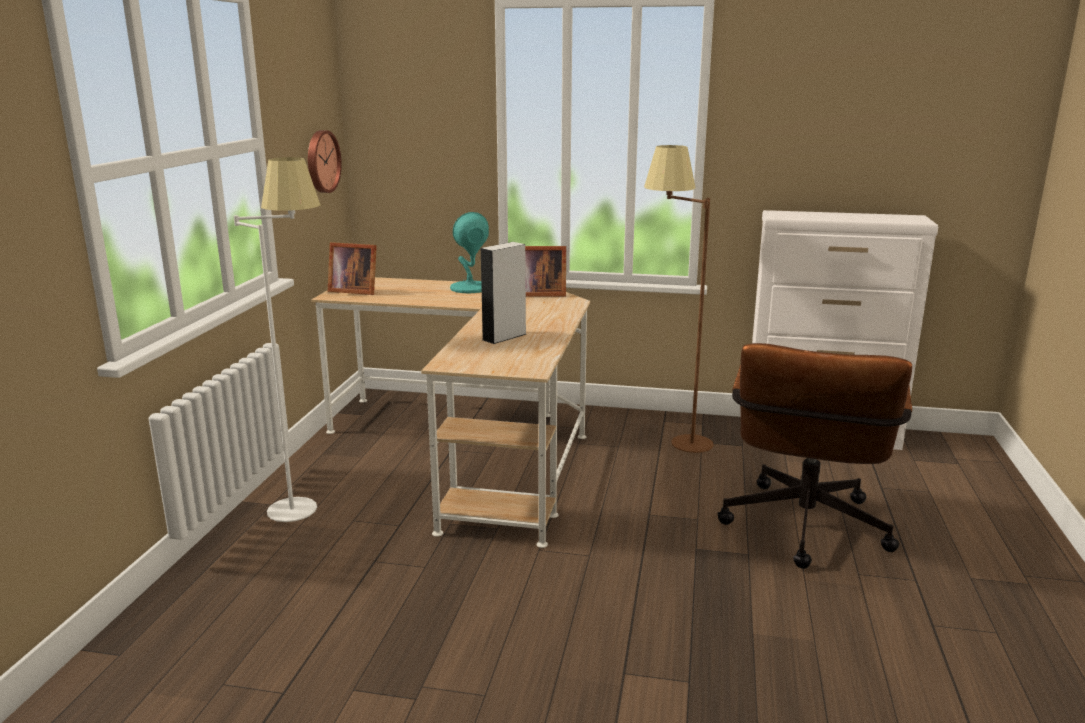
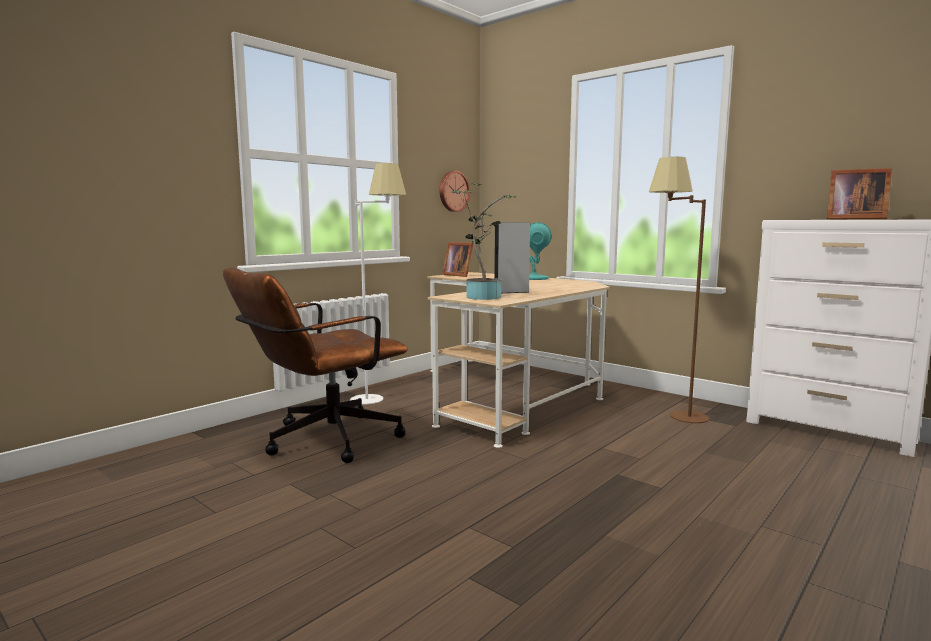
camera: 30 degrees right, 10 degrees down
(491, 357) = (482, 296): none -> potted plant
(538, 294) = (577, 282): picture frame -> picture frame (852, 219)
(803, 533) = (733, 487): brown office chair -> brown office chair (322, 441)

